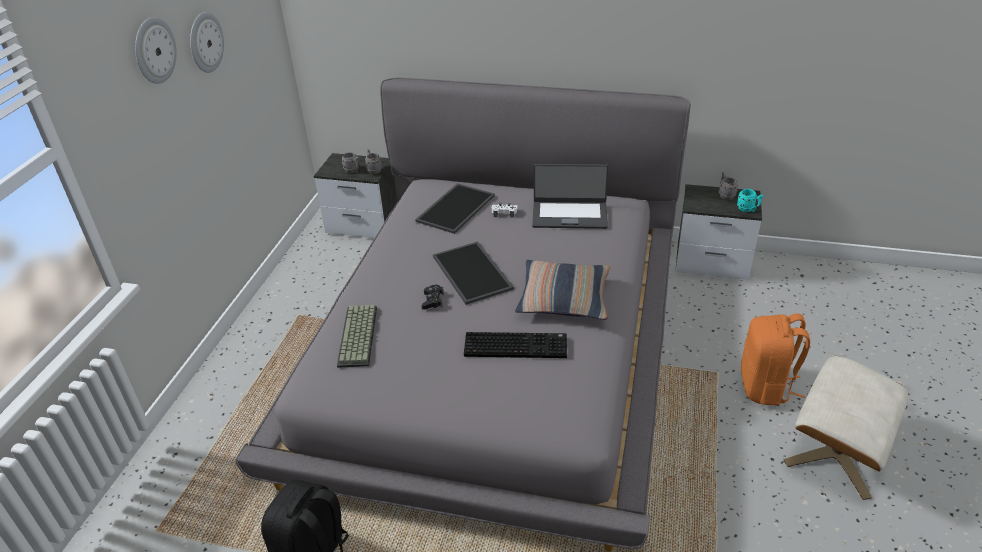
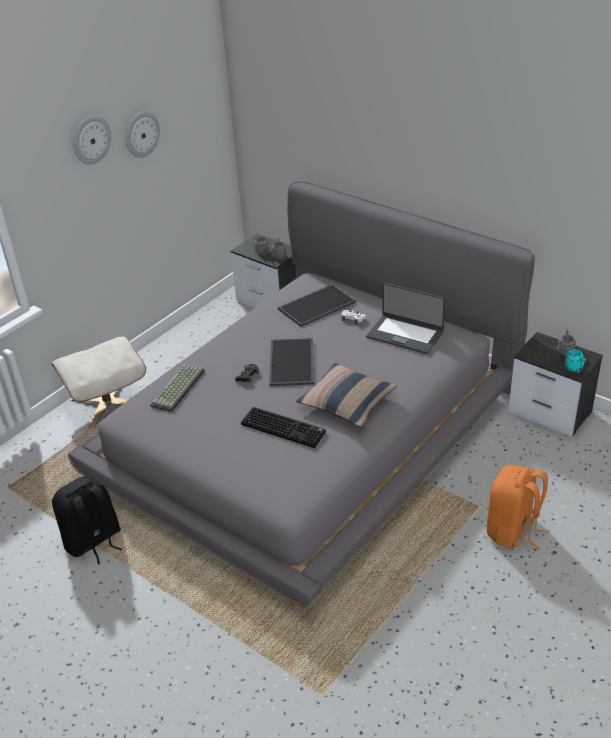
camera: 25 degrees right, 0 degrees up
(835, 454) = (530, 602): beige ottoman -> beige ottoman (107, 403)

